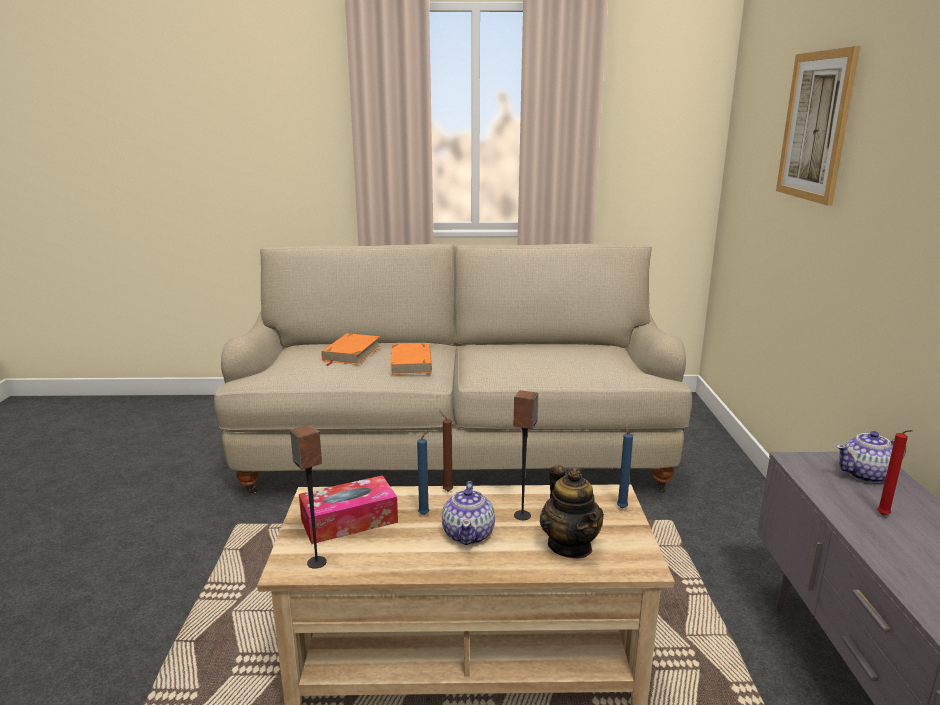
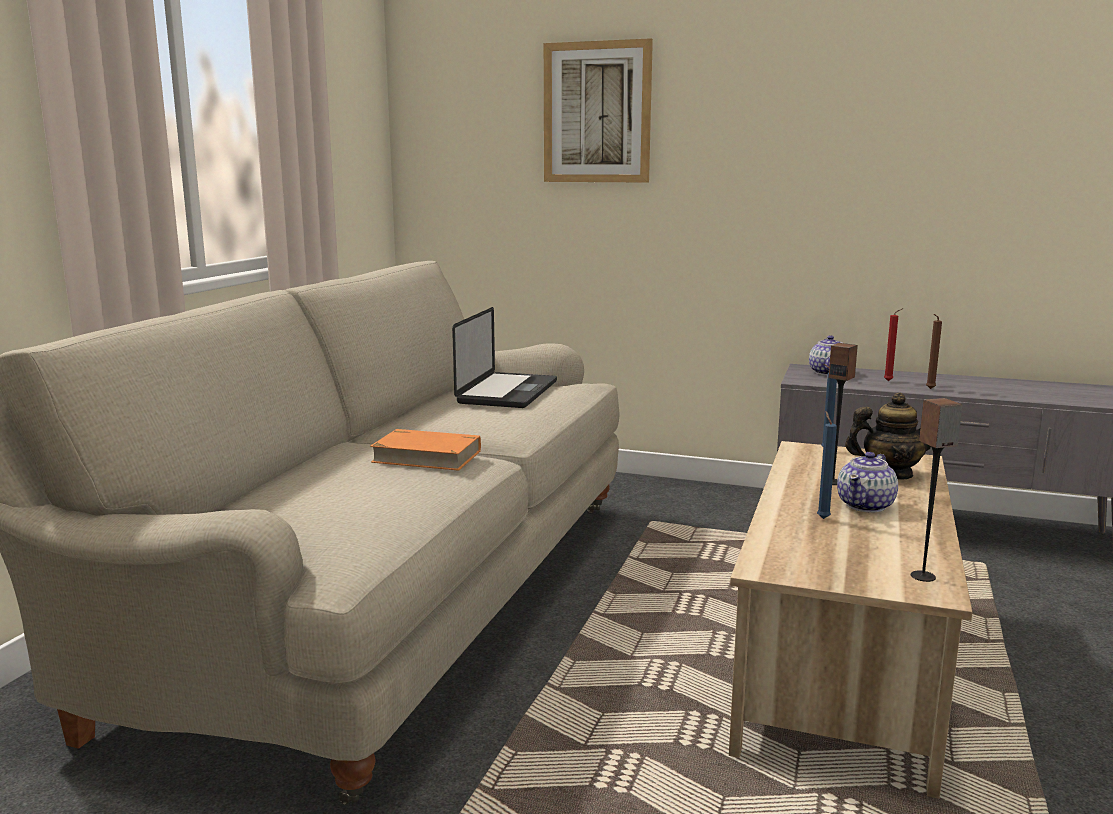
camera: 70 degrees left, 5 degrees down
(349, 521) = (830, 554): tissue box -> none
(351, 353) = (339, 480): orange book -> none
(446, 490) = (771, 503): brown candle -> brown candle (929, 389)
(469, 534) = (866, 505): teapot -> teapot turned 105 degrees clockwise
(579, 357) = (508, 392): none -> laptop

